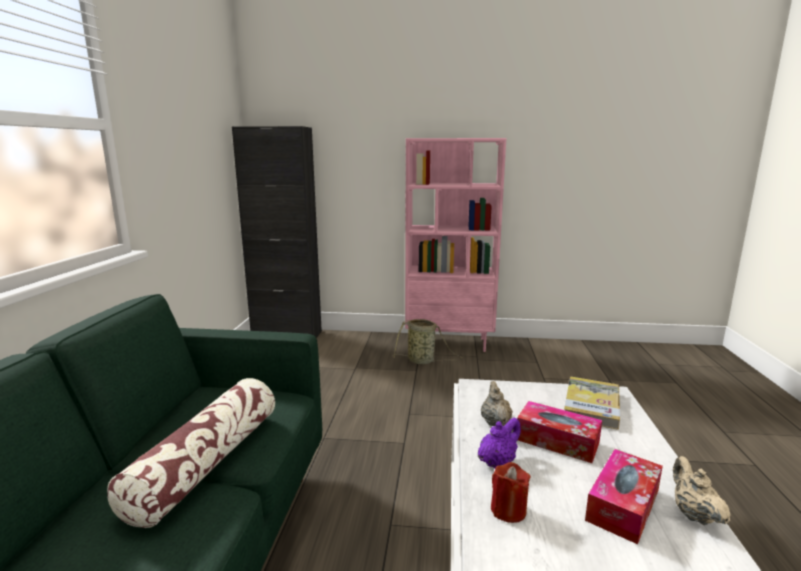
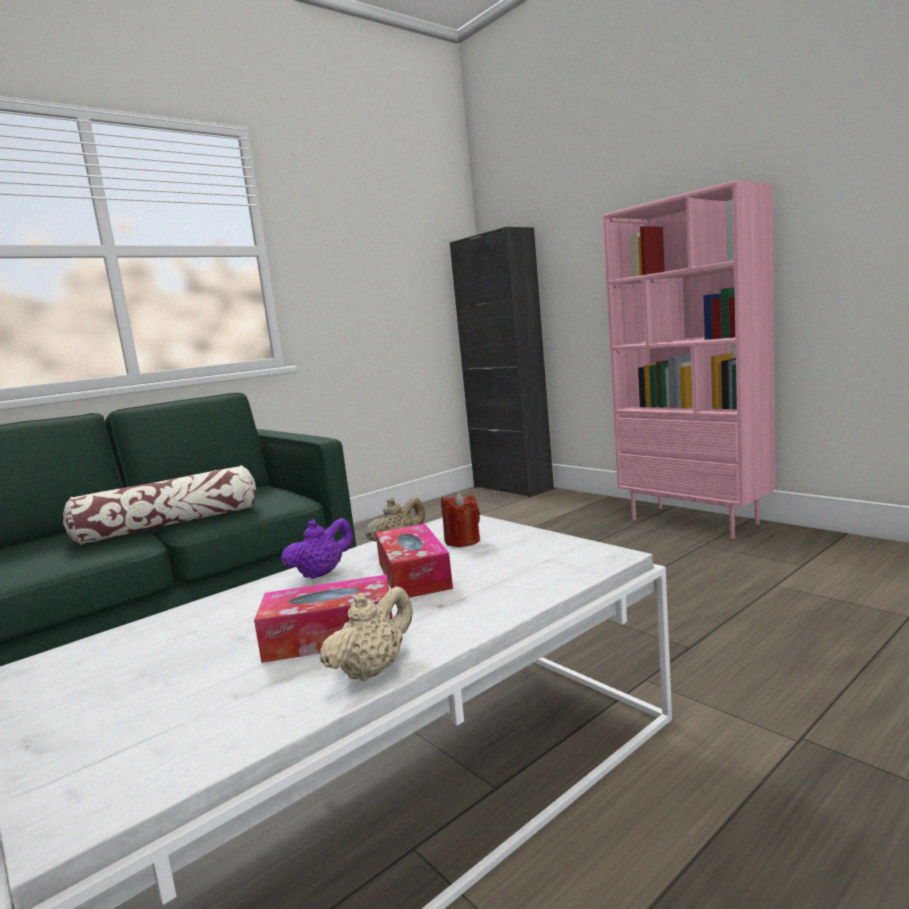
camera: 45 degrees right, 5 degrees down
(423, 361) = (621, 534): basket -> none
(497, 461) = (322, 573): purple teapot -> purple teapot turned 45 degrees counterclockwise
(508, 510) = (242, 603): red candle -> red candle (462, 541)
(591, 405) = (542, 559): book -> none

